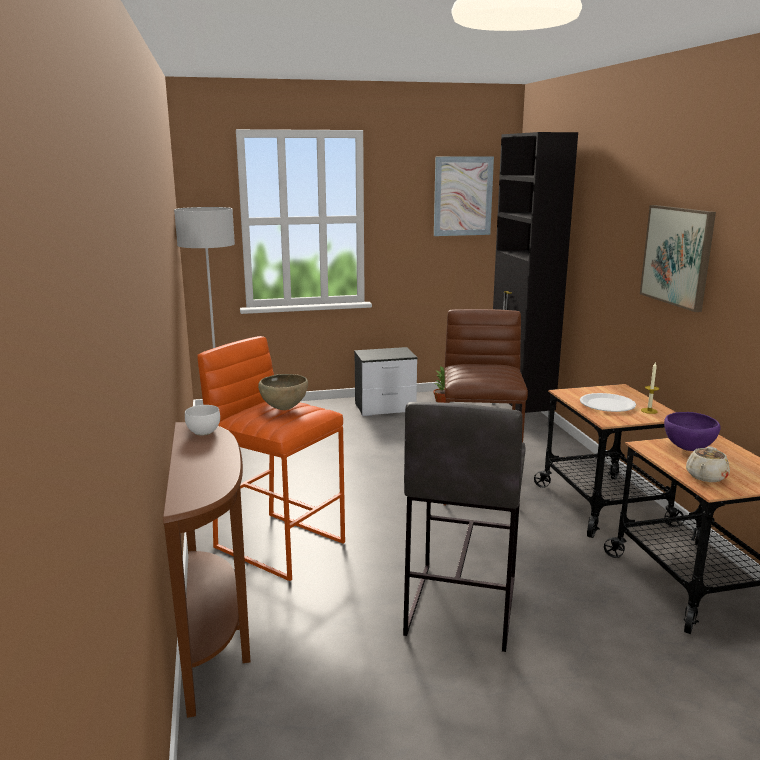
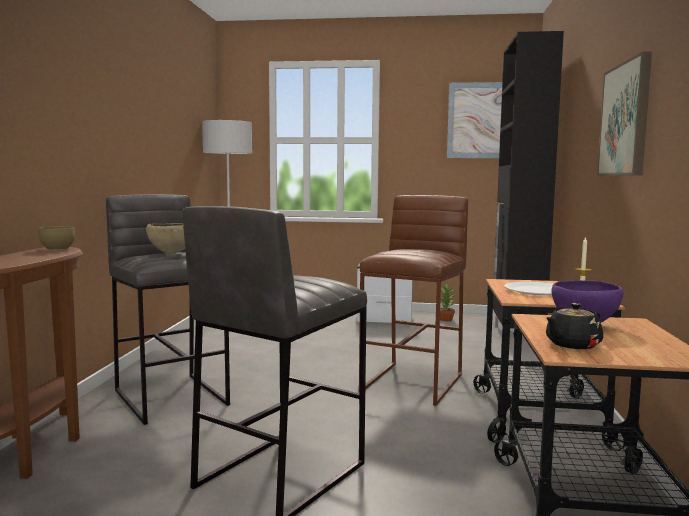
camera: 20 degrees right, 10 degrees down
(205, 432) = (59, 249): white bowl -> brown bowl
(279, 544) = (171, 397): orange stool -> grey stool
(705, 477) = (572, 344): beige teapot -> black teapot

